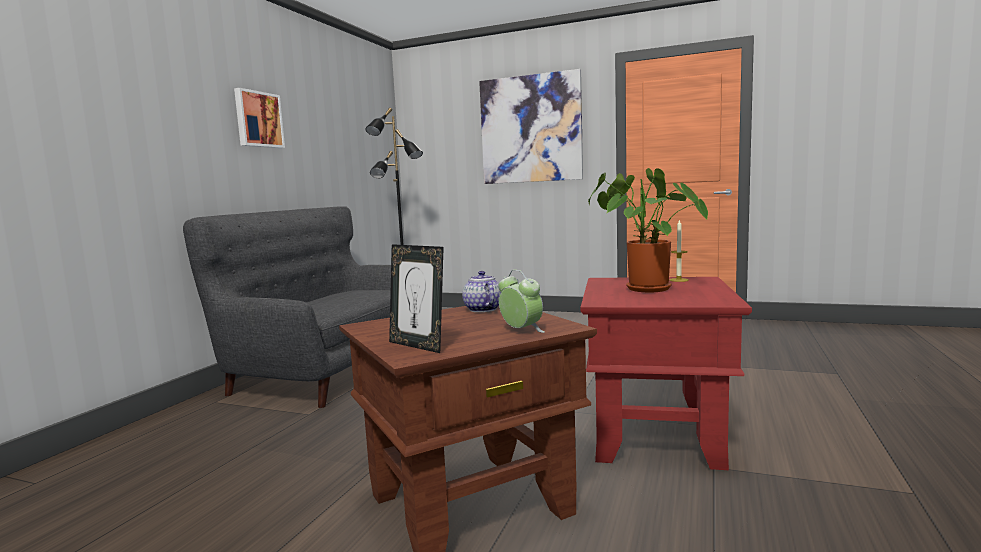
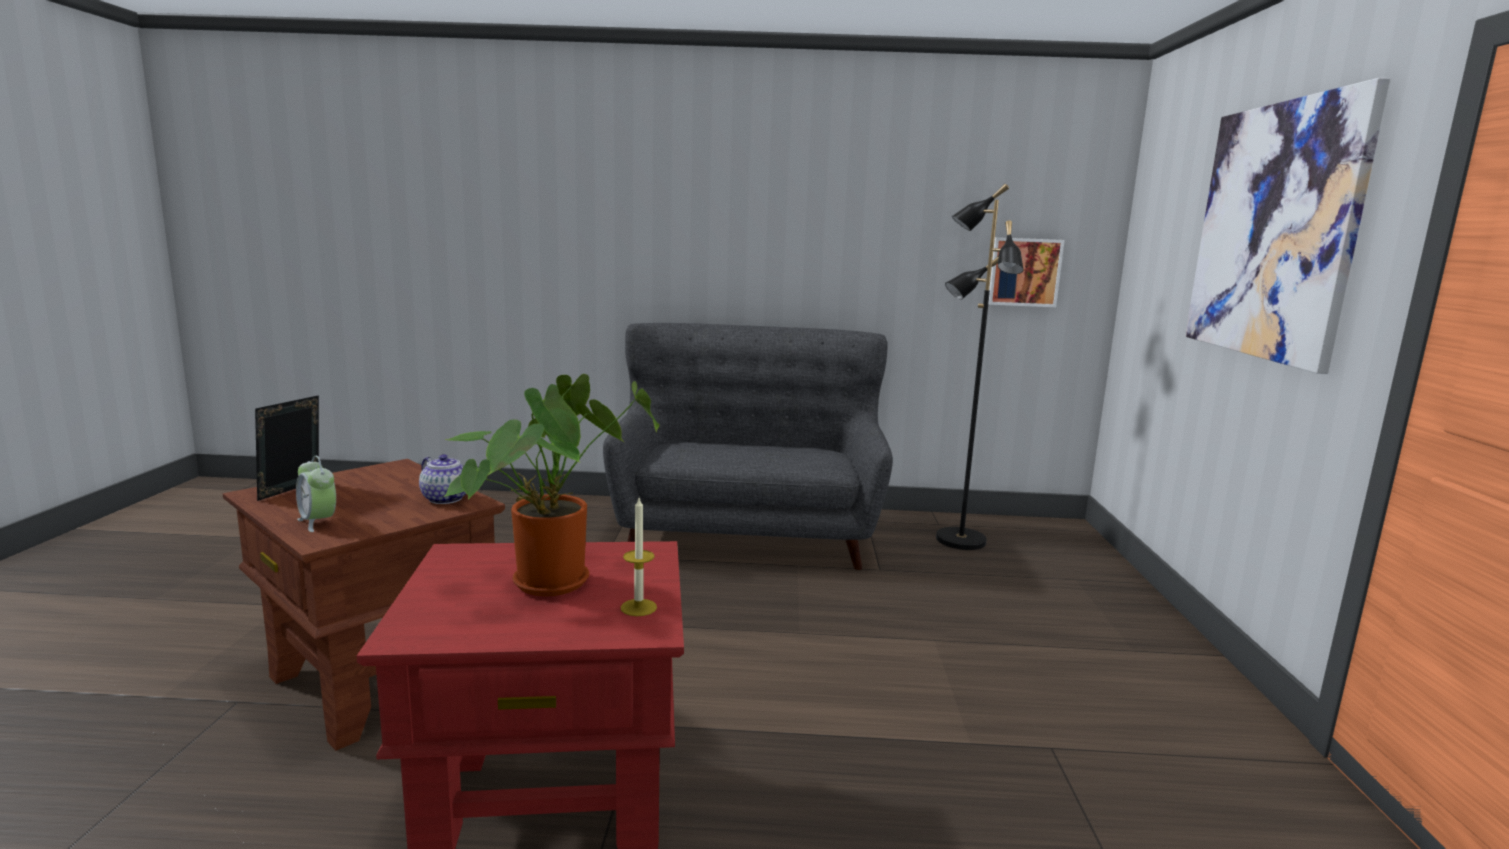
camera: 70 degrees right, 5 degrees up
(258, 119) = (784, 211): picture -> picture (1024, 272)
(482, 309) = (447, 499): teapot -> teapot turned 75 degrees clockwise
(521, 331) = (318, 522): alarm clock -> alarm clock turned 105 degrees clockwise

